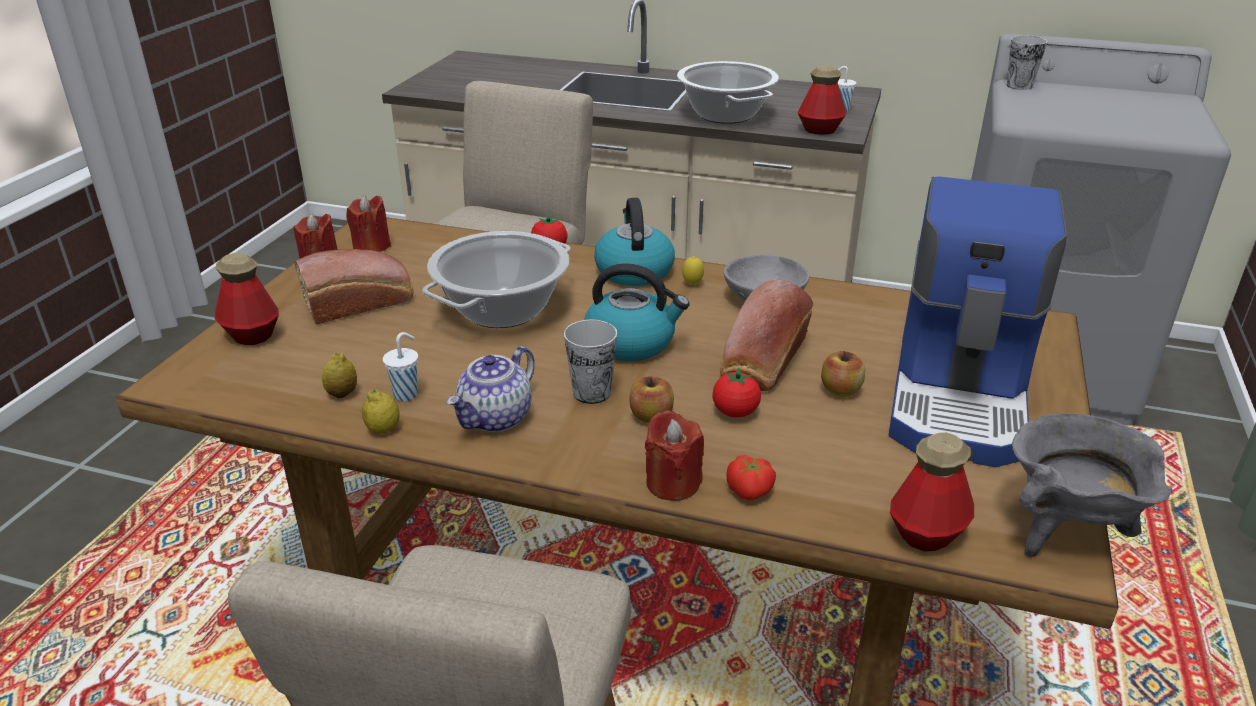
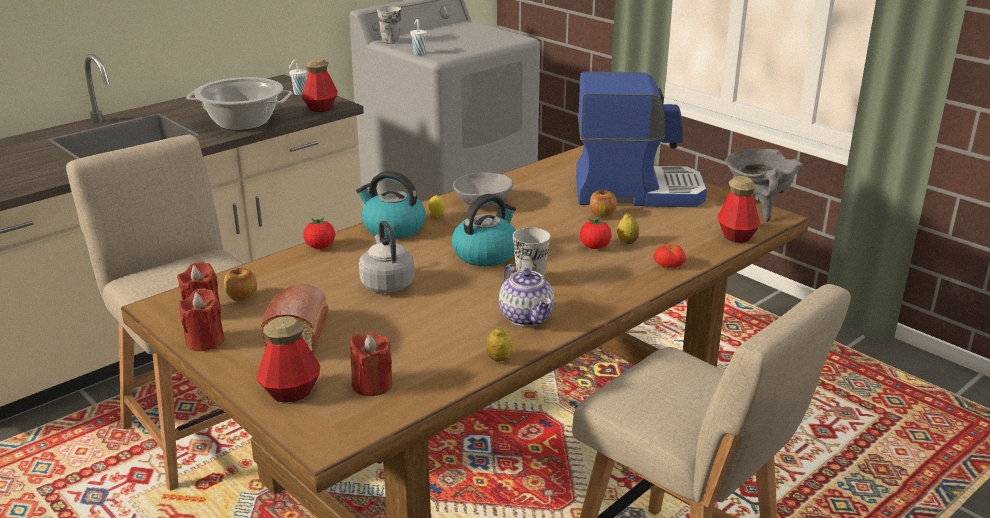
camera: 60 degrees left, 5 degrees down
(342, 394) = (433, 366): lemon -> lemon (627, 242)
(407, 394) = (462, 342): white cup -> white cup (418, 53)
(502, 309) = (386, 283): cooking pot -> grey kettle
(651, 416) = (575, 270): apple -> apple (242, 297)
(672, 483) = (645, 282): red candle -> red candle (372, 384)
(762, 361) = (551, 225): bread -> none
(961, 396) = (636, 191): coffee machine -> coffee machine turned 45 degrees counterclockwise

